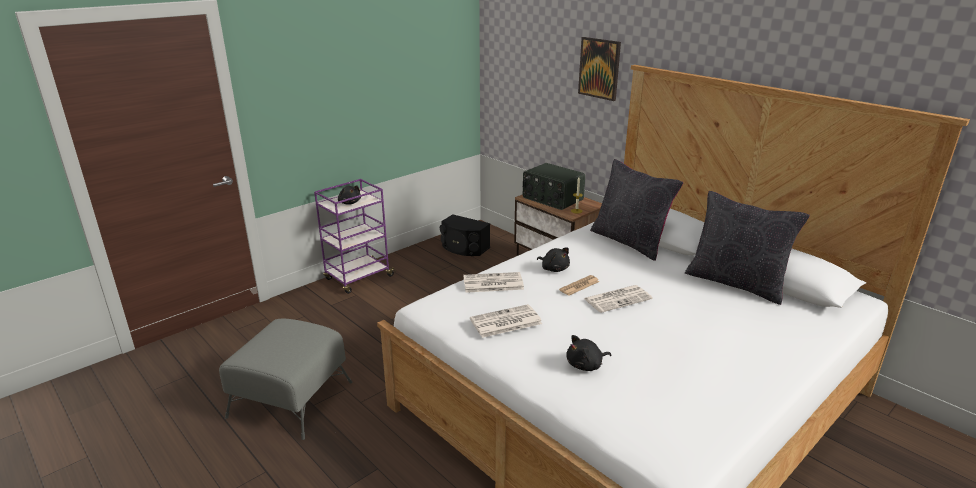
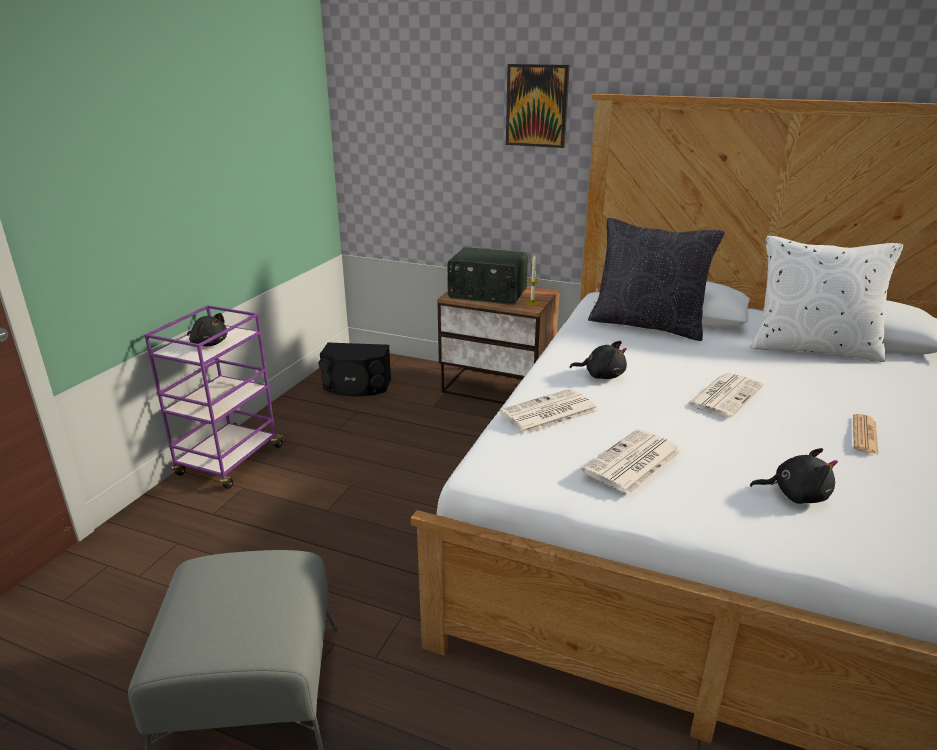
camera: 25 degrees left, 0 degrees up
(579, 286) = (661, 390): newspaper -> newspaper (864, 435)
(586, 365) = (795, 495): black plush toy -> black plush toy turned 120 degrees counterclockwise
(736, 283) = (812, 348): black pillow -> white pillow

